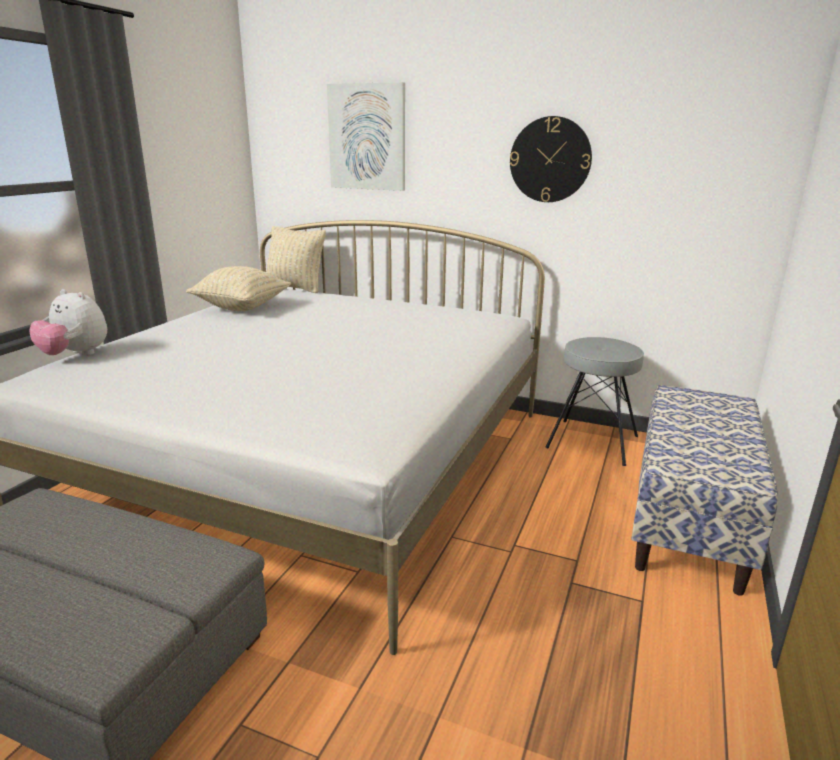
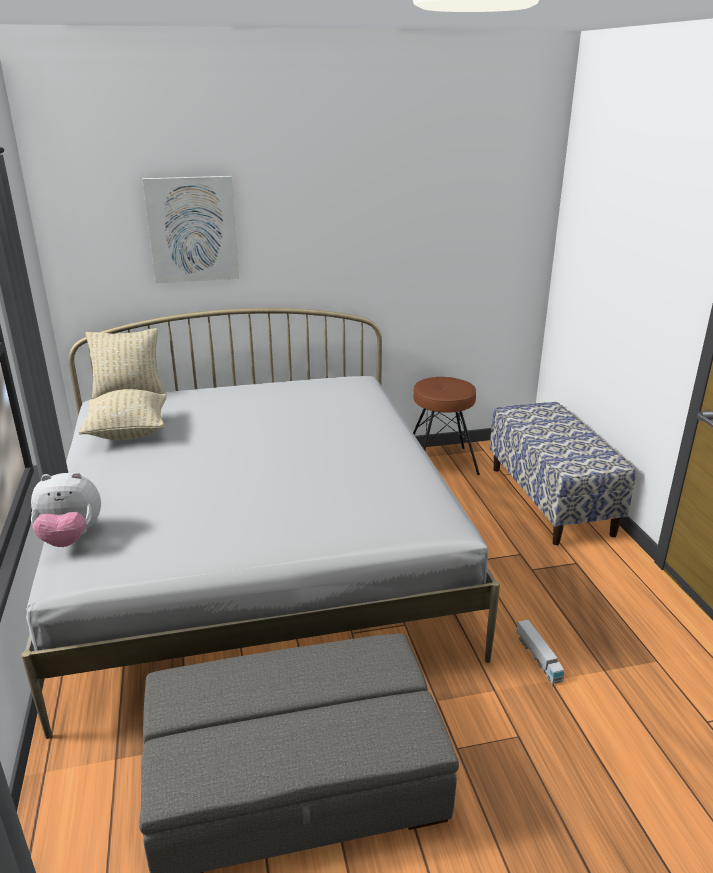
camera: 35 degrees left, 5 degrees up
(456, 682) = (538, 657): none -> toy truck
(550, 160) = (375, 238): wall clock -> none
(592, 441) = (440, 462): grey stool -> brown stool

